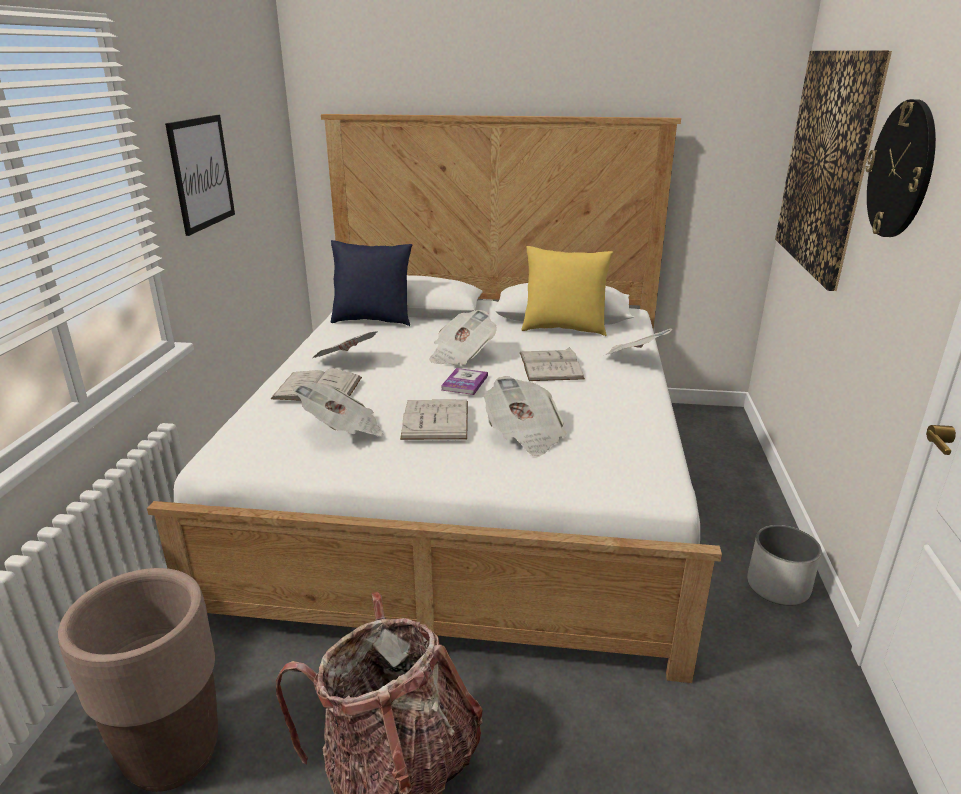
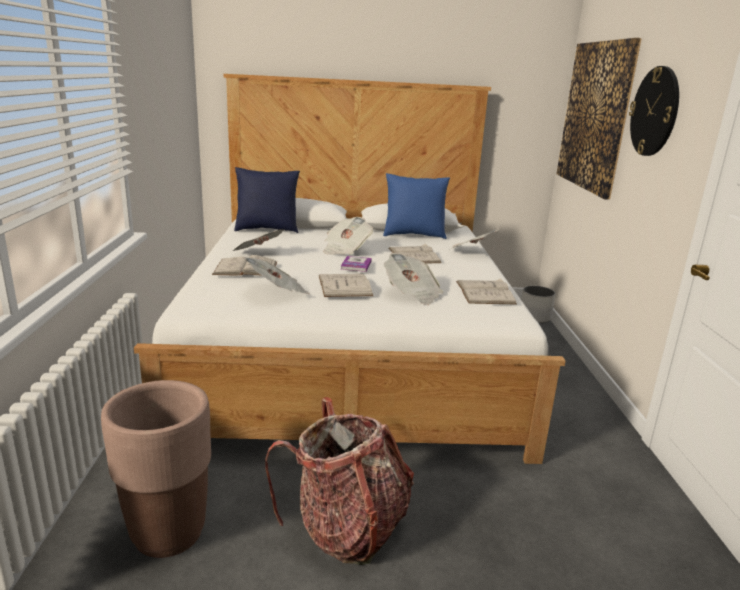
camera: 10 degrees left, 5 degrees down
(201, 173) = (150, 105): picture -> none
(563, 329) = (413, 235): yellow pillow -> blue pillow
(628, 434) = (485, 292): none -> white book
(778, 587) = (585, 405): white planter -> white planter (535, 317)

